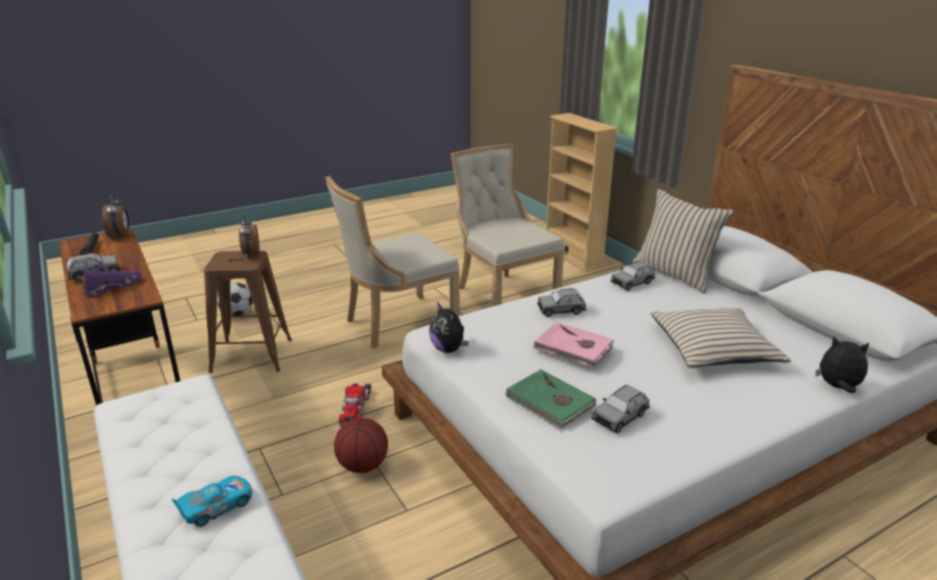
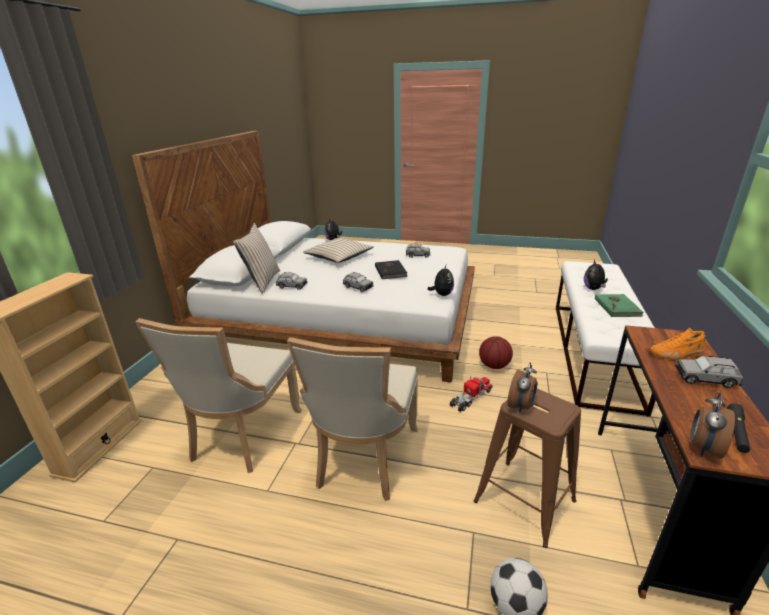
camera: 135 degrees left, 0 degrees up
(113, 287) = (676, 354): purple shoe -> orange shoe
(216, 507) = (593, 289): toy car -> plush toy
(396, 324) = (364, 459): beige chair -> beige chair turned 90 degrees clockwise
(549, 402) = (433, 265): green book -> green book (618, 307)
(573, 348) = (391, 271): pink book -> black book

